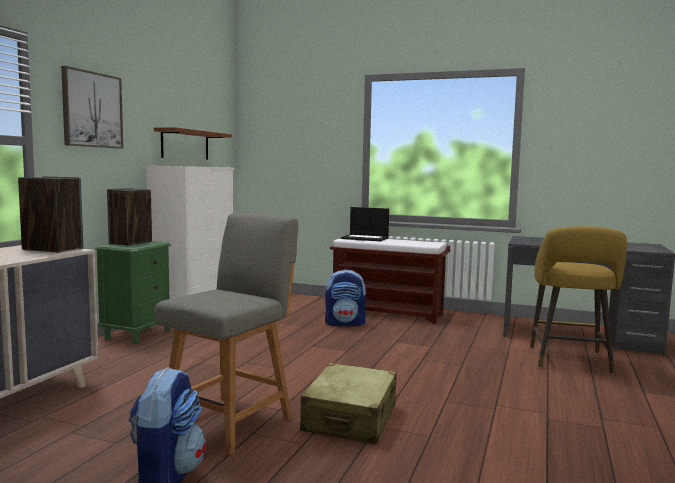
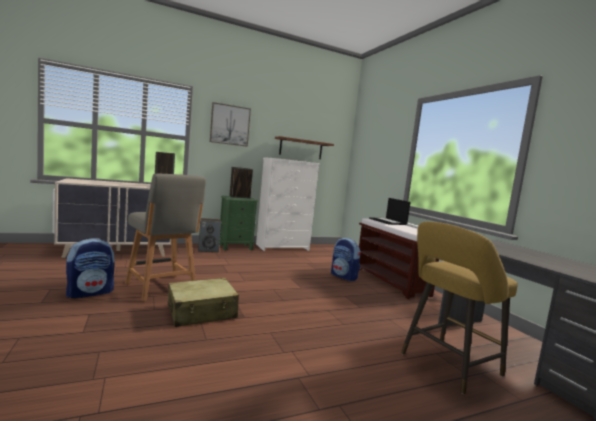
camera: 45 degrees right, 0 degrees up
(116, 352) = (209, 250): none -> speaker
(230, 421) = (161, 288): grey chair -> grey chair turned 60 degrees clockwise

